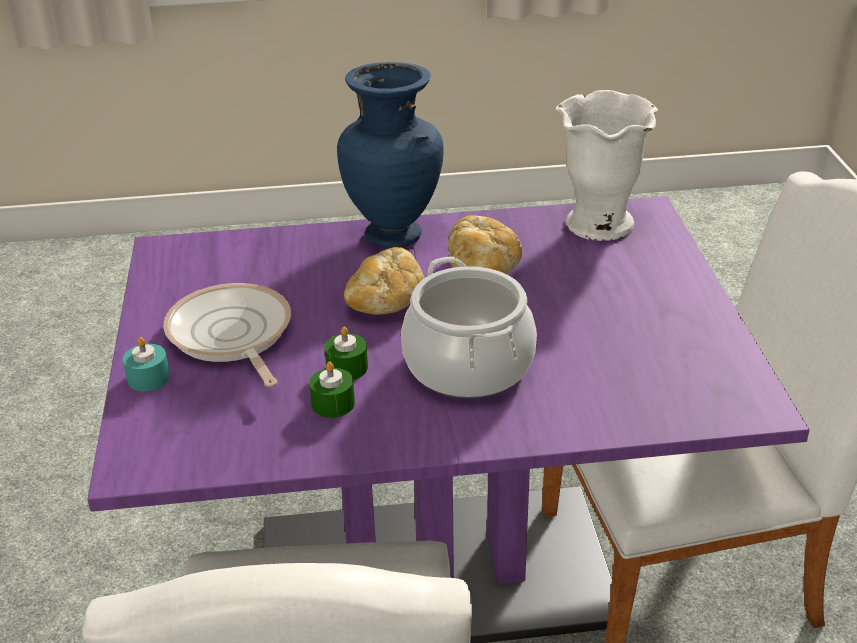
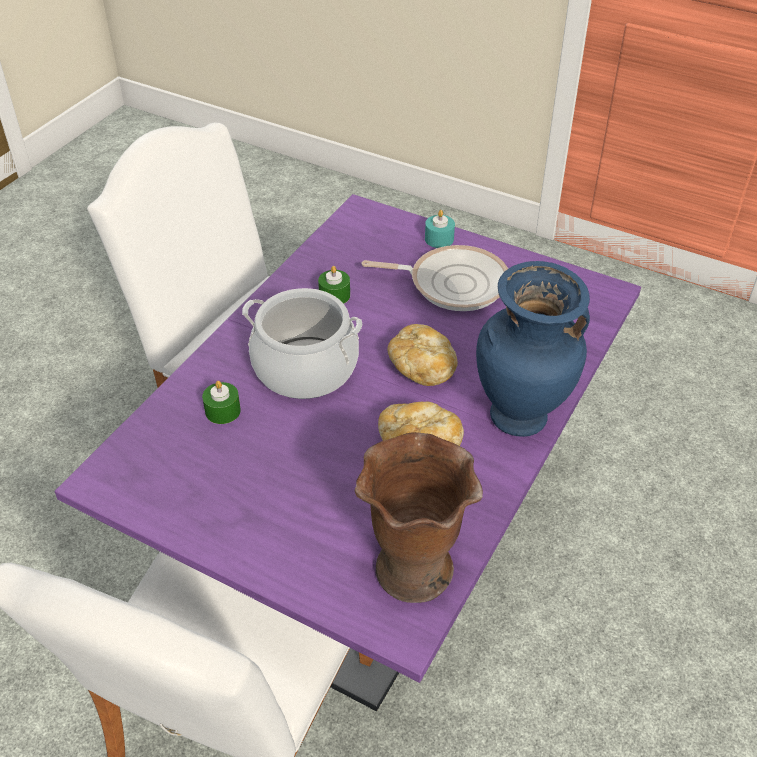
camera: 125 degrees right, 10 degrees up
(347, 367) = (364, 316): green candle -> green candle (222, 411)
(598, 224) = (415, 569): white vase -> brown vase

